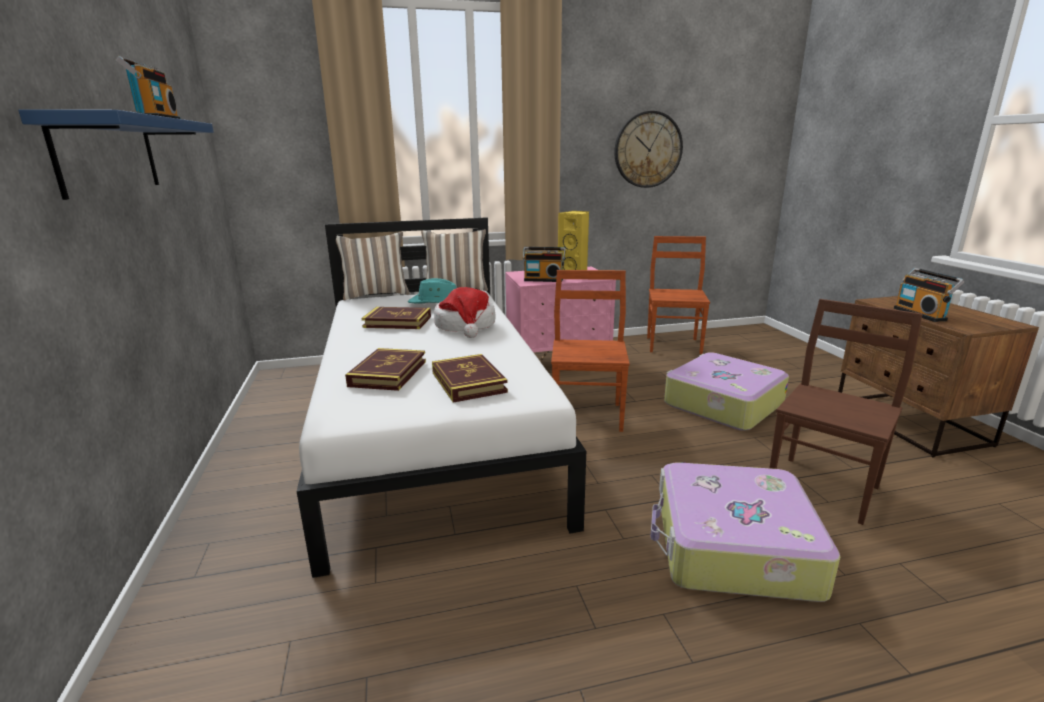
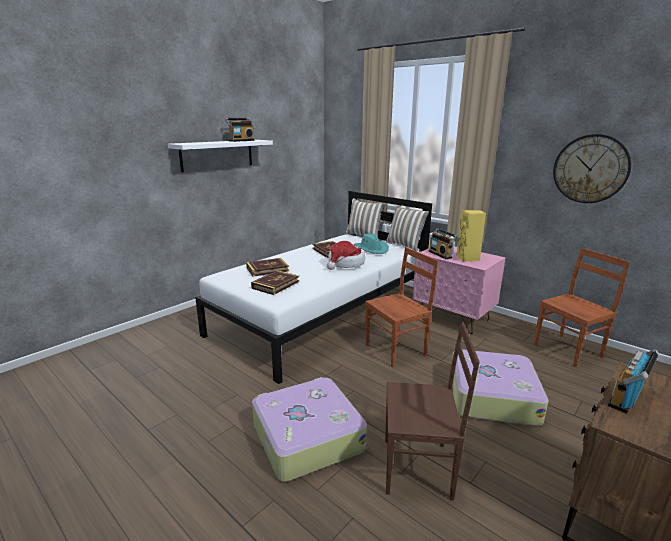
camera: 55 degrees right, 0 degrees up
(108, 155) = (217, 155): blue shelf -> white shelf

